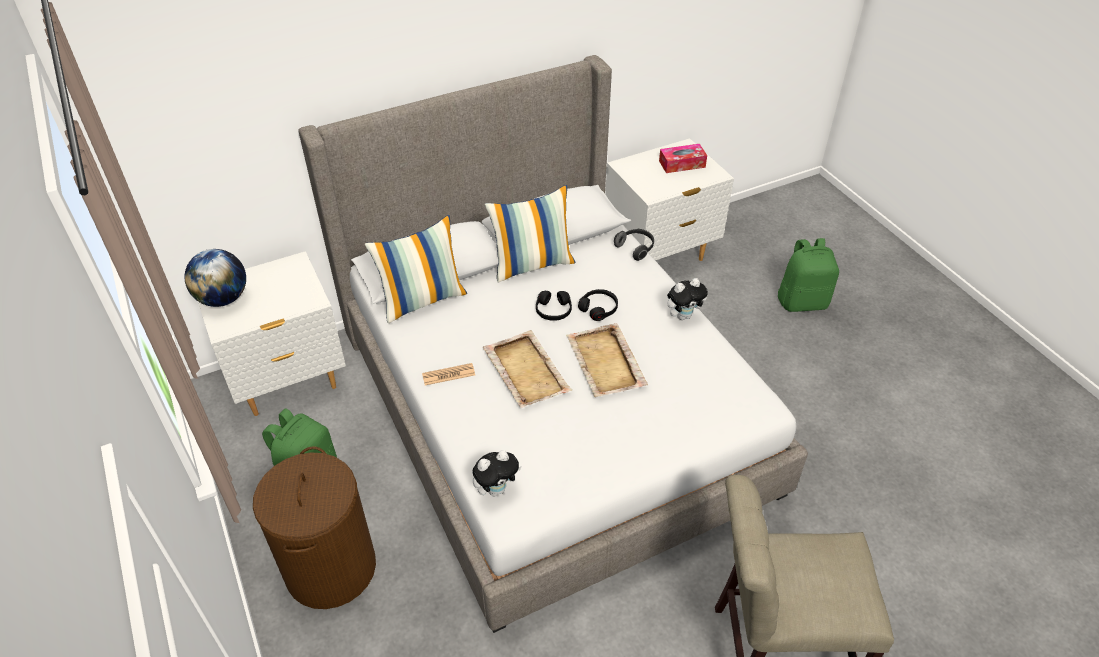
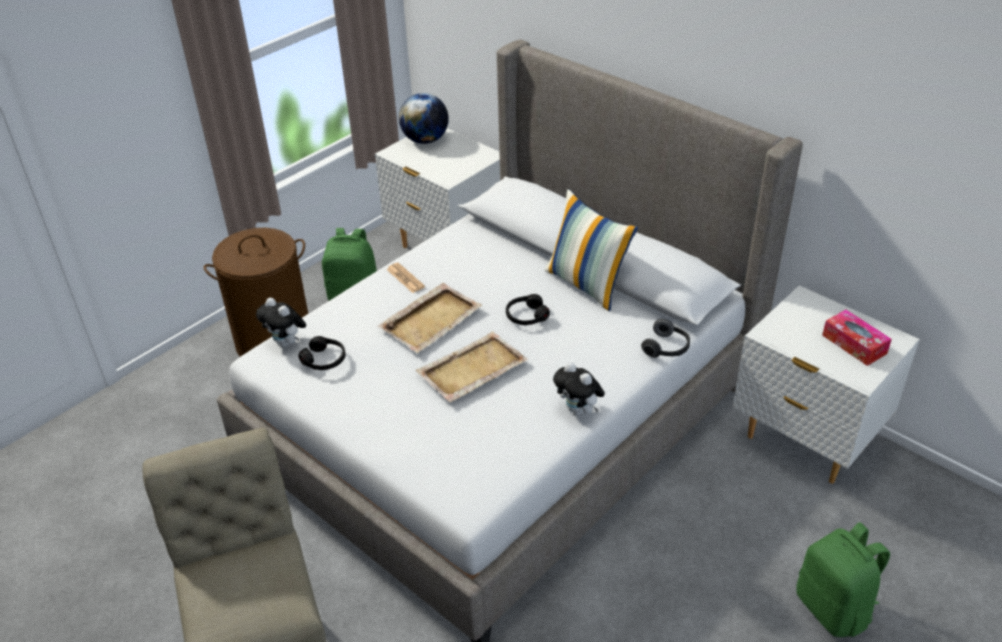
camera: 70 degrees right, 5 degrees down
(422, 300) = (492, 235): pillow -> none
(598, 308) = (549, 345): black headphones -> black headphones (324, 359)

